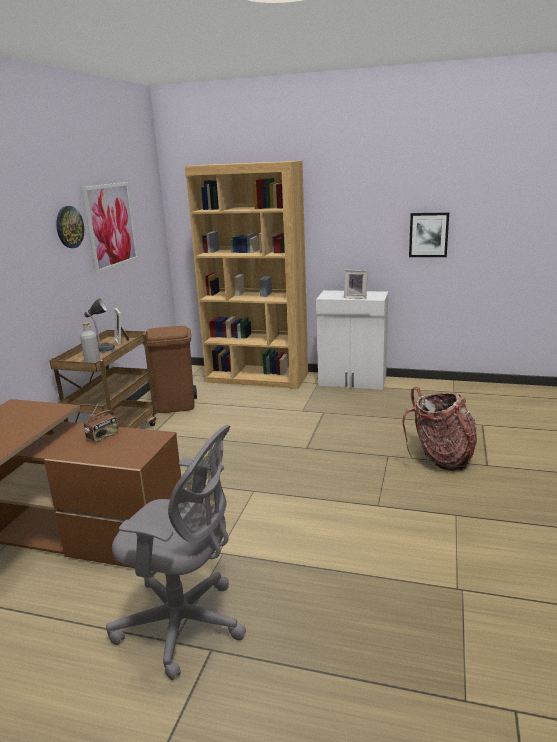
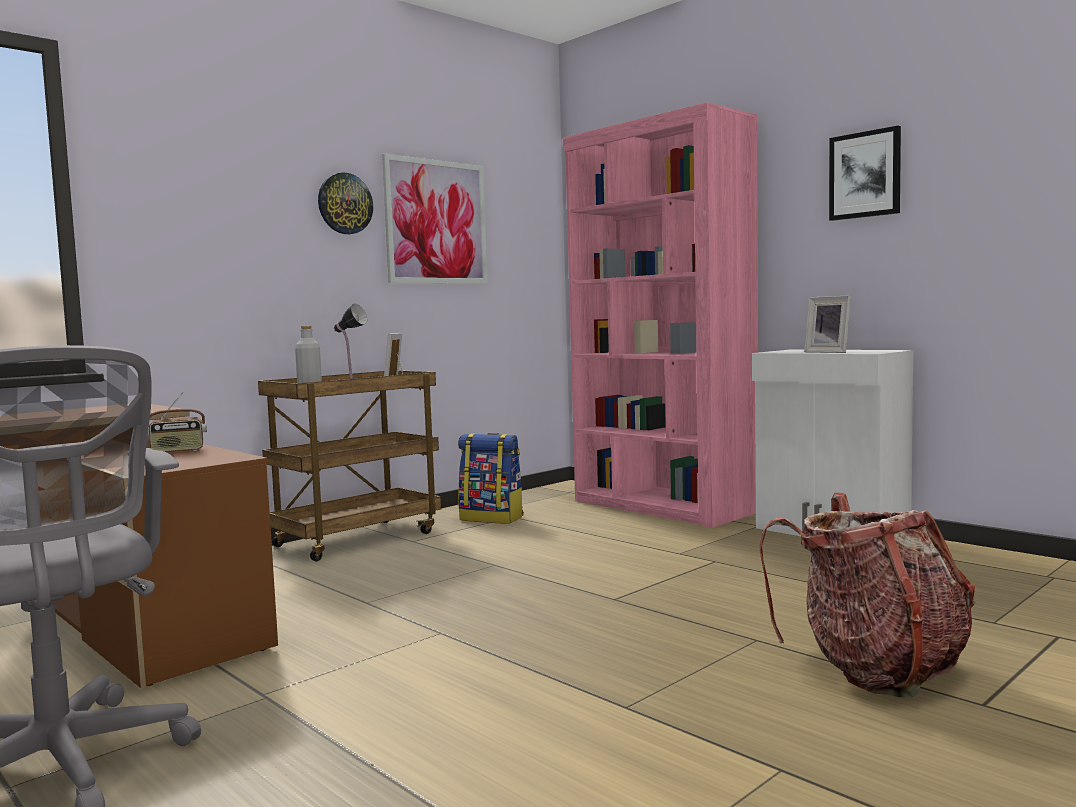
camera: 30 degrees right, 15 degrees down
(176, 405) = (492, 518): brown trash can -> backpack
(257, 378) = (662, 507): brown bookcase -> pink bookcase
(428, 235) = (997, 227): picture -> picture (865, 175)

